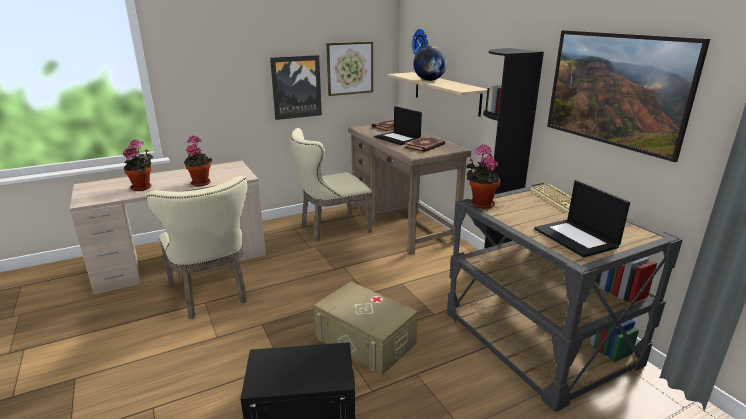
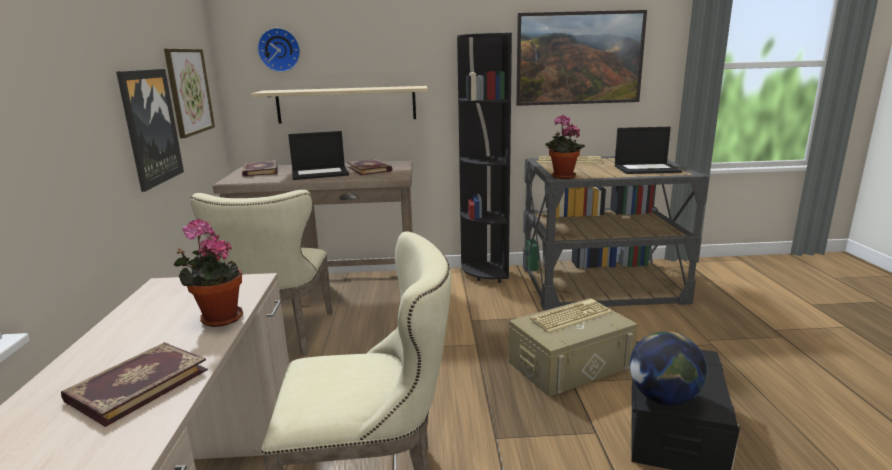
camera: 65 degrees left, 5 degrees down
(143, 187) = (137, 384): potted plant -> book
(374, 305) = (570, 316): none -> keyboard
(429, 80) = (337, 89): globe -> globe (663, 398)

